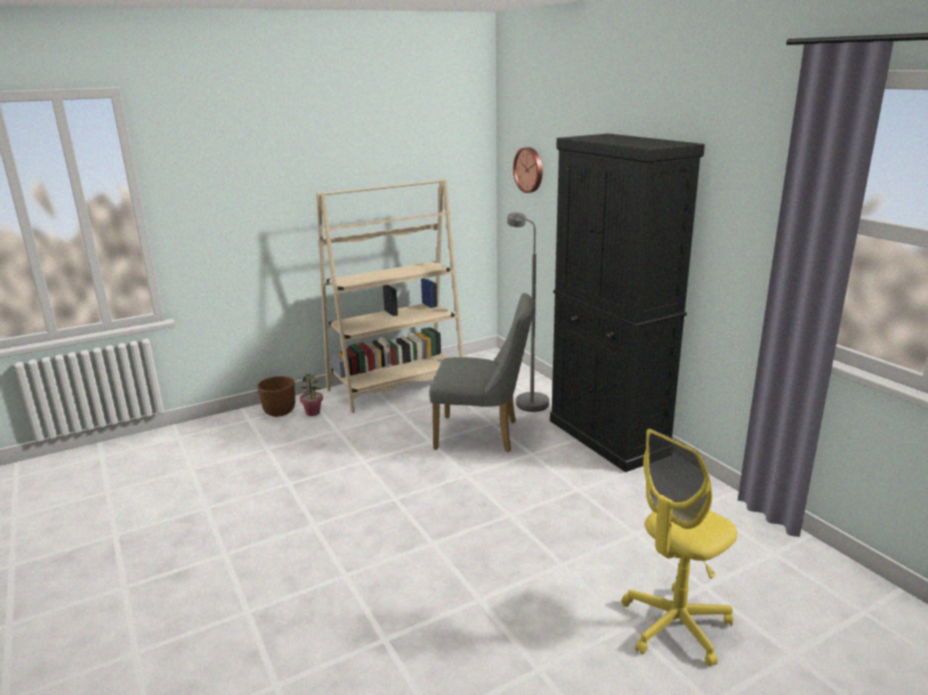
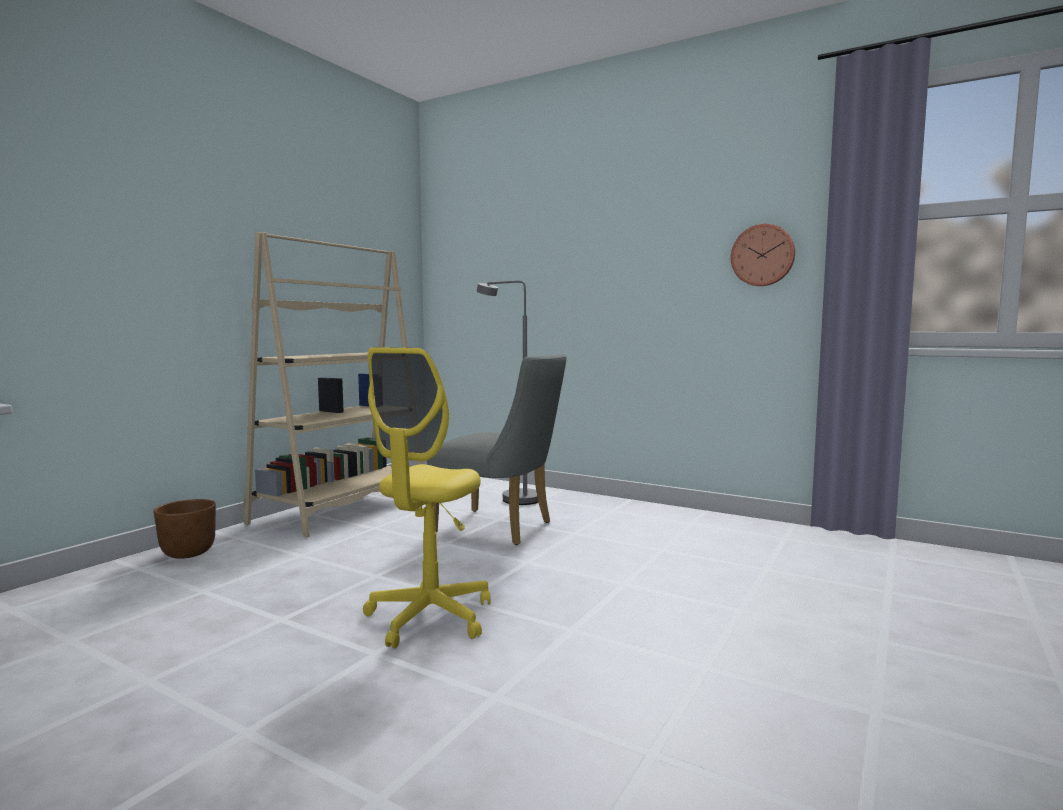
camera: 30 degrees left, 15 degrees down
(313, 412) = (245, 546): potted plant -> none
(483, 435) = (501, 528): grey chair -> grey chair turned 45 degrees clockwise
(529, 170) = (475, 253): wall clock -> wall clock (763, 255)
(608, 437) = (631, 509): black cabinet -> none
(675, 626) = (920, 628): yellow office chair -> yellow office chair (429, 618)

